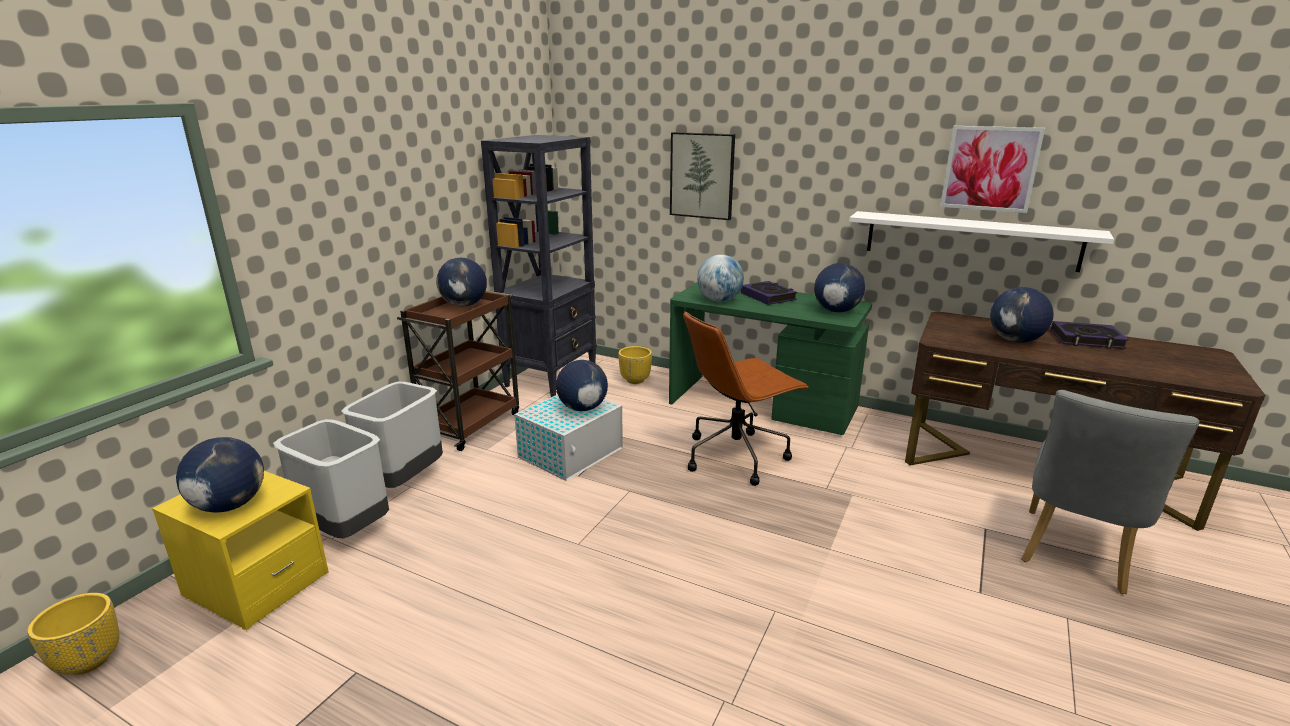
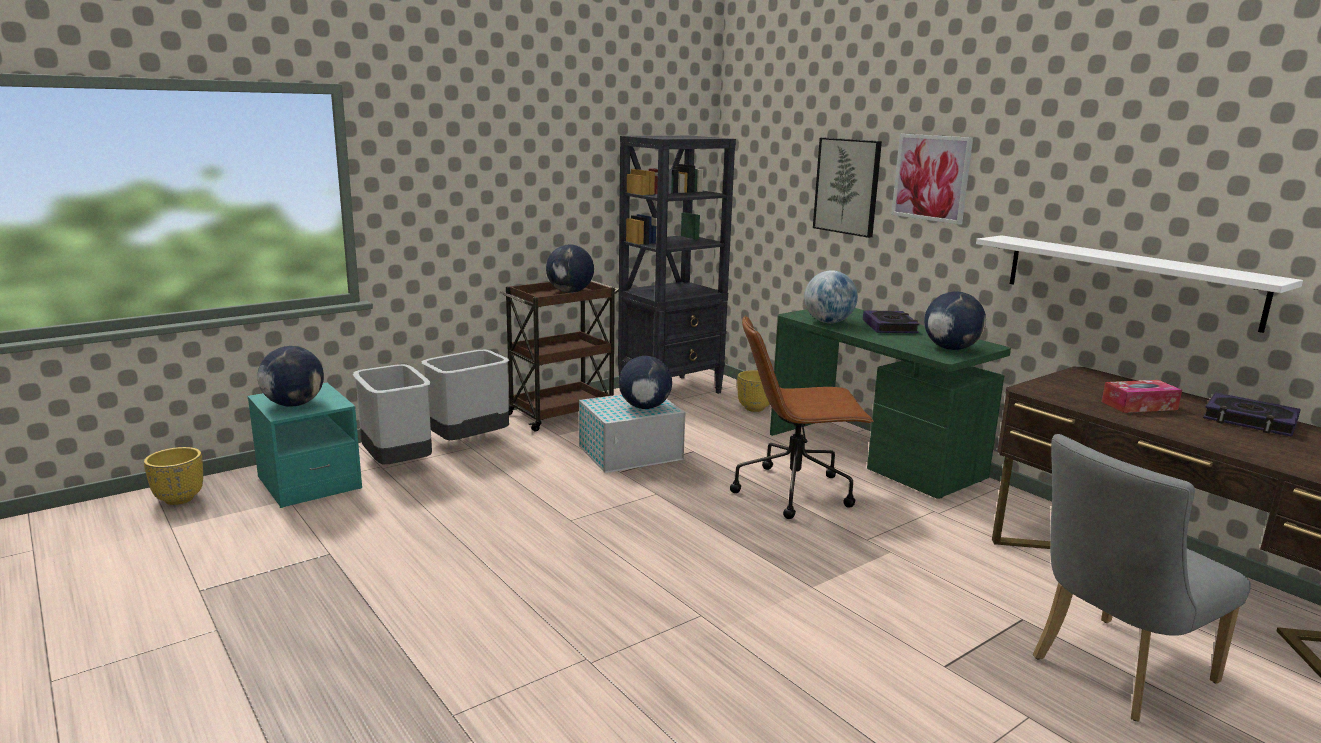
camera: 25 degrees right, 5 degrees down
(256, 585) = (309, 484): yellow nightstand -> turquoise nightstand
(990, 168) = (1153, 191): picture -> picture (931, 178)
(1015, 341) = (1139, 405): globe -> tissue box

